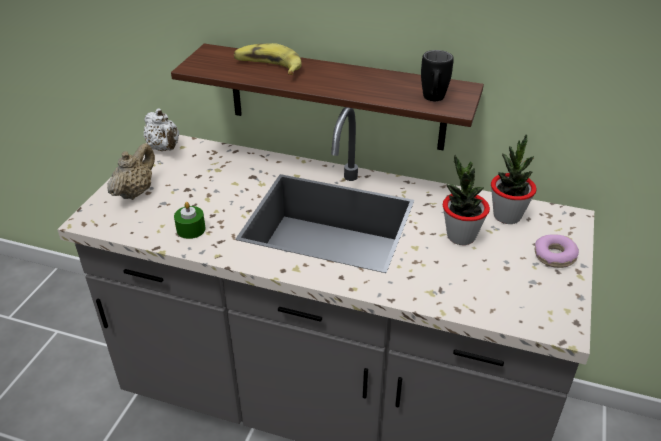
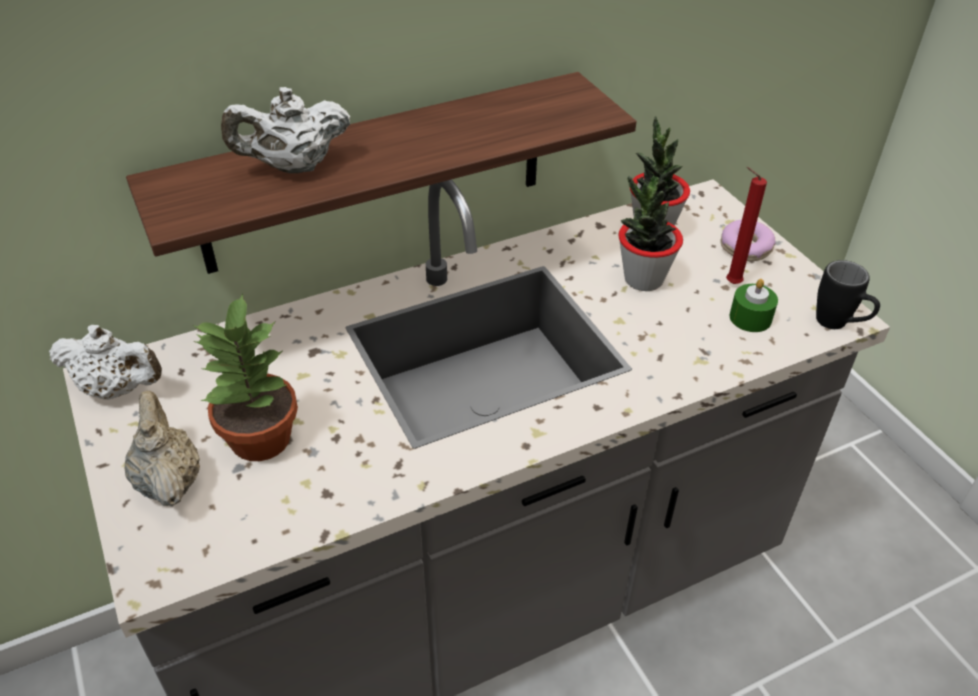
camera: 45 degrees left, 5 degrees up
(184, 197) = (259, 439): none -> potted plant
(191, 229) = (335, 476): green candle -> green candle (750, 318)
(268, 67) = (294, 167): banana -> white teapot
(433, 100) = (564, 116): black mug -> black mug (839, 325)
(512, 268) = (730, 283): none -> red candle

